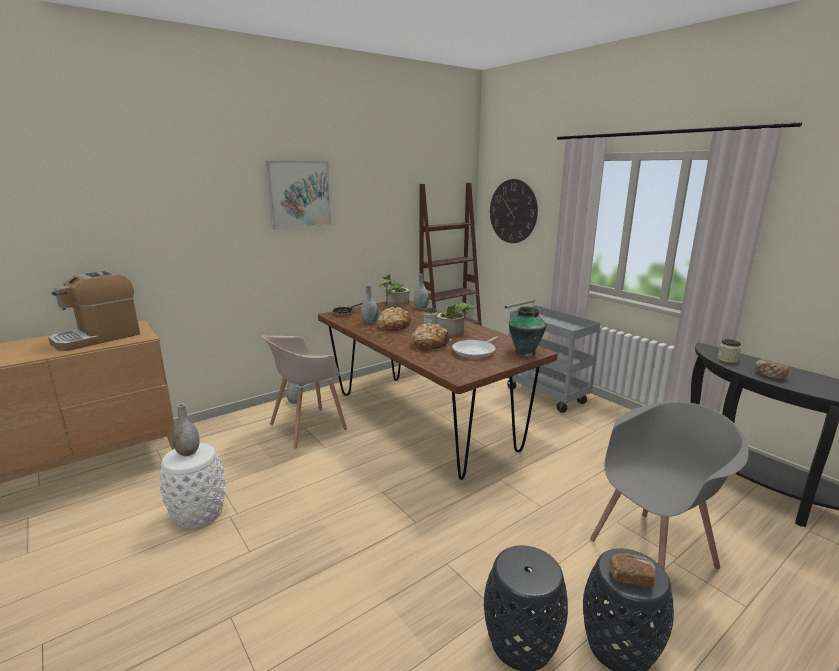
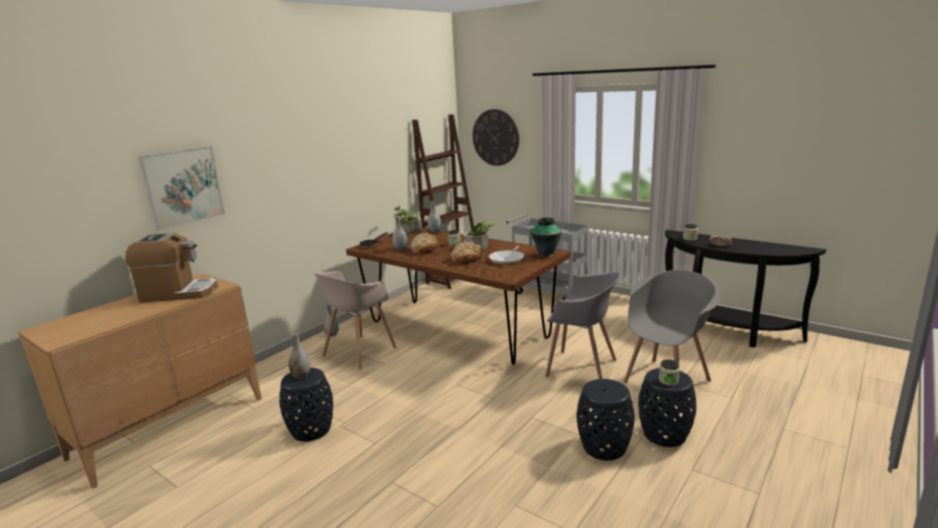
camera: 15 degrees left, 0 degrees up
(98, 338) = (178, 293): coffee machine -> coffee machine turned 120 degrees counterclockwise
(199, 514) = (311, 430): white stool -> black stool
(299, 194) = (318, 140): picture -> picture (183, 187)
(543, 505) = (582, 369): none -> grey chair
(631, 577) = (668, 381): bread -> jar

